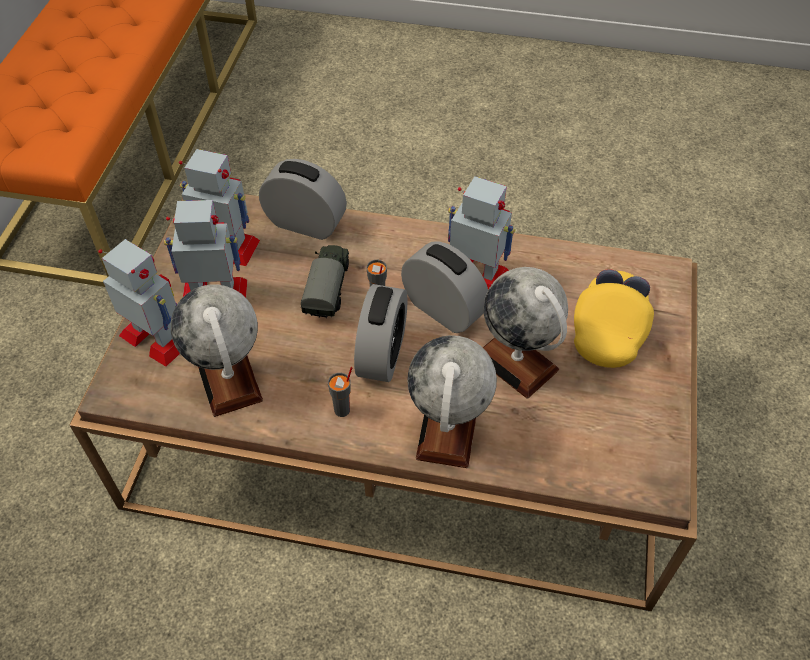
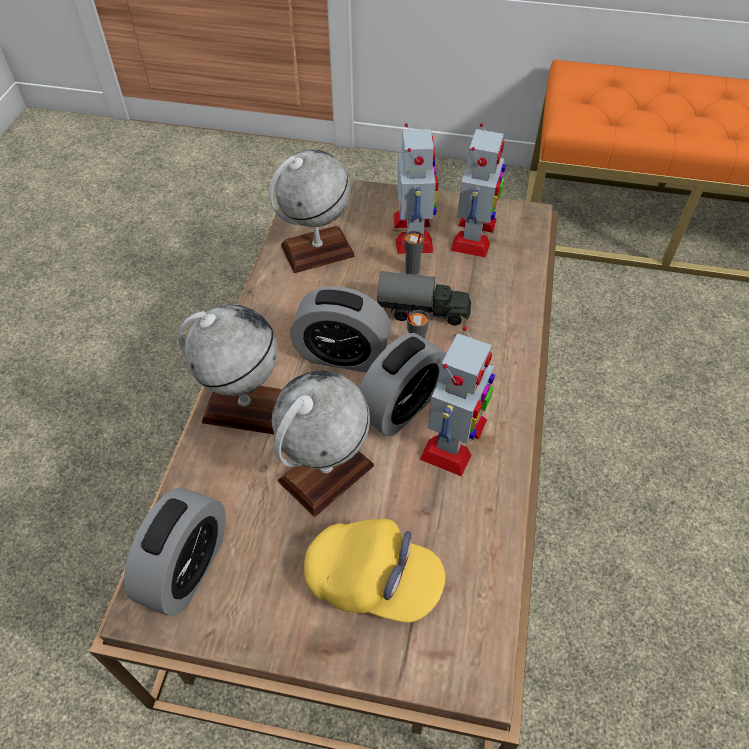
camera: 90 degrees right, 0 degrees up
(157, 338) = (364, 204): toy robot -> none
(305, 223) = (514, 289): alarm clock -> alarm clock (187, 568)
(342, 410) = (278, 327): grey cup -> grey cup (412, 271)

